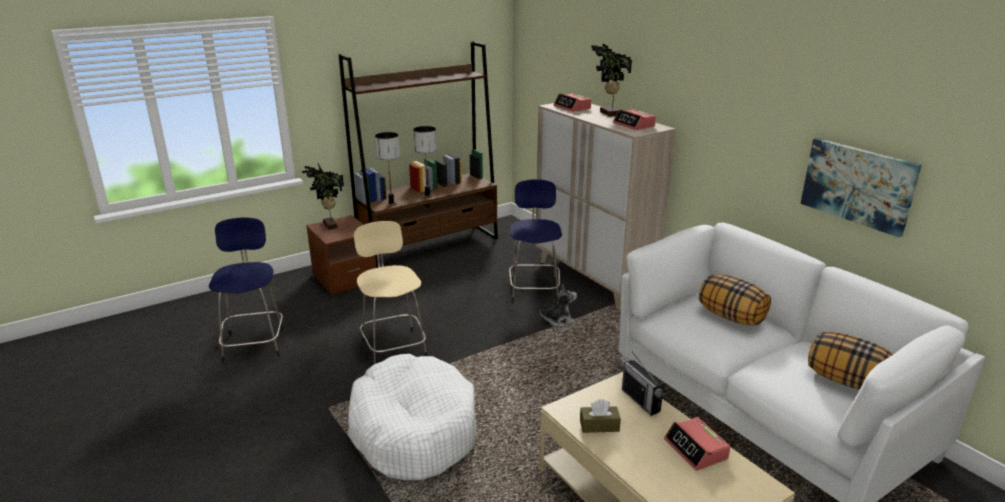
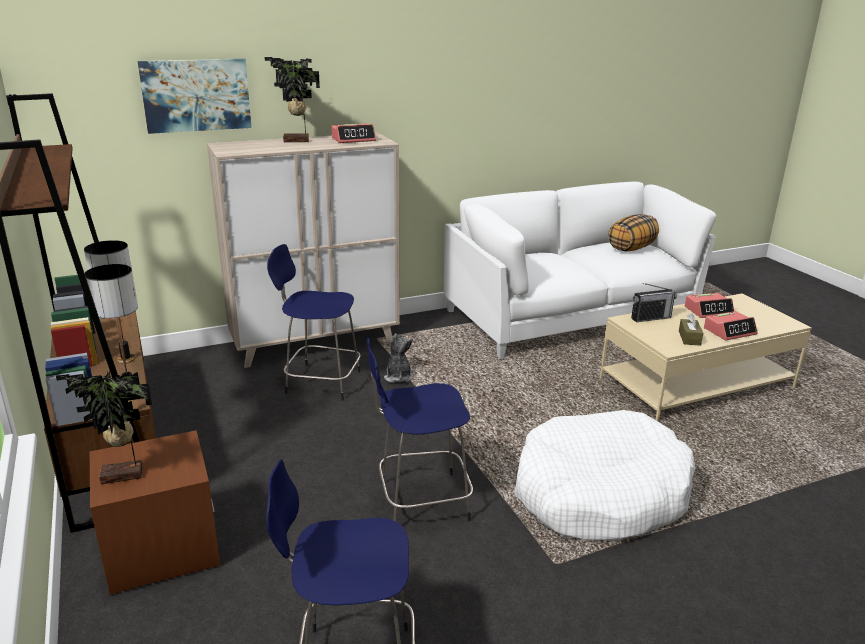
camera: 80 degrees left, 0 degrees up
(393, 348) = (420, 501): beige stool -> blue stool
(572, 107) = (249, 147): alarm clock -> alarm clock (729, 331)
(731, 317) = (540, 260): pillow -> none
(858, 185) = (549, 124): picture -> picture (196, 95)

